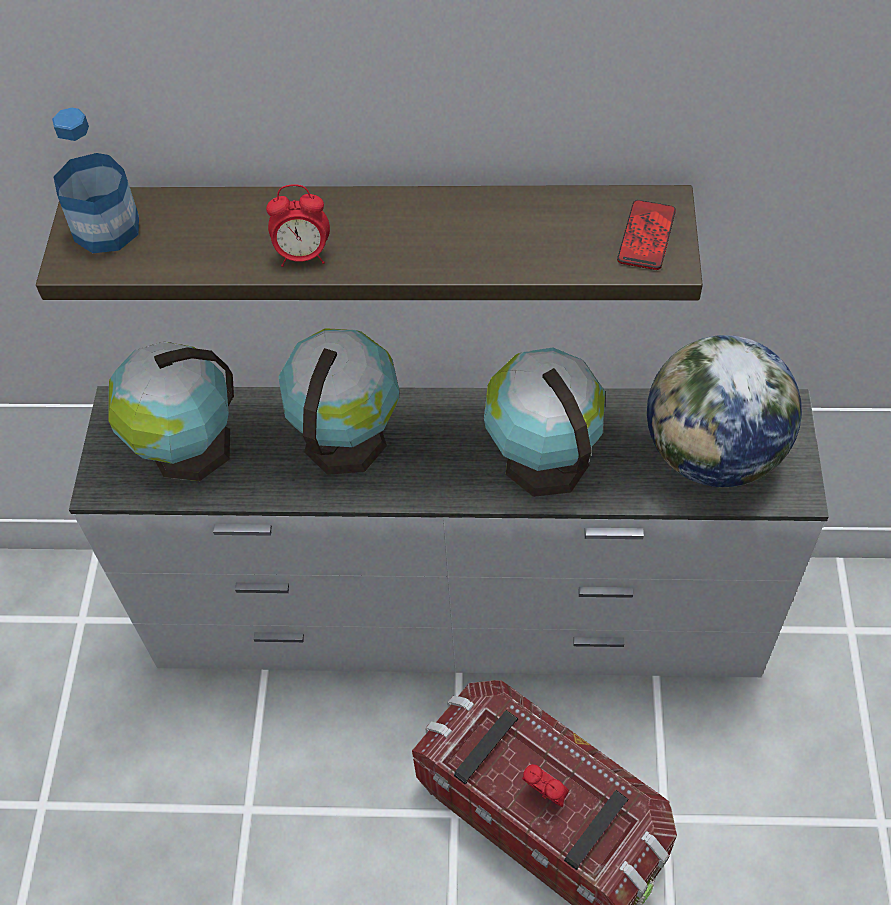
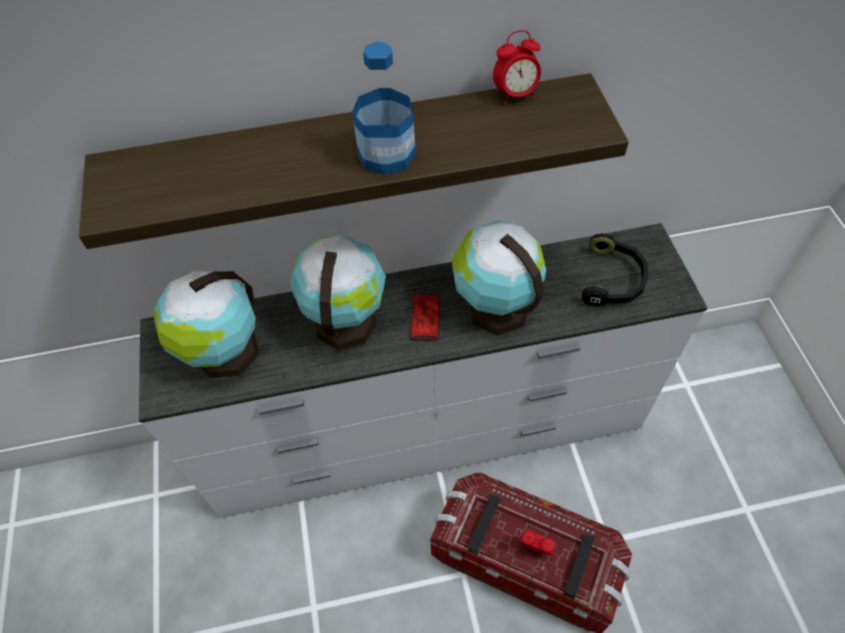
camera: 15 degrees left, 0 degrees up
(107, 228) = (131, 180): bottle -> bottle (387, 154)
(303, 255) = (306, 173): alarm clock -> alarm clock (515, 95)
(646, 236) = (572, 114): phone -> phone (425, 317)
(713, 454) = (613, 280): globe -> black headphones

